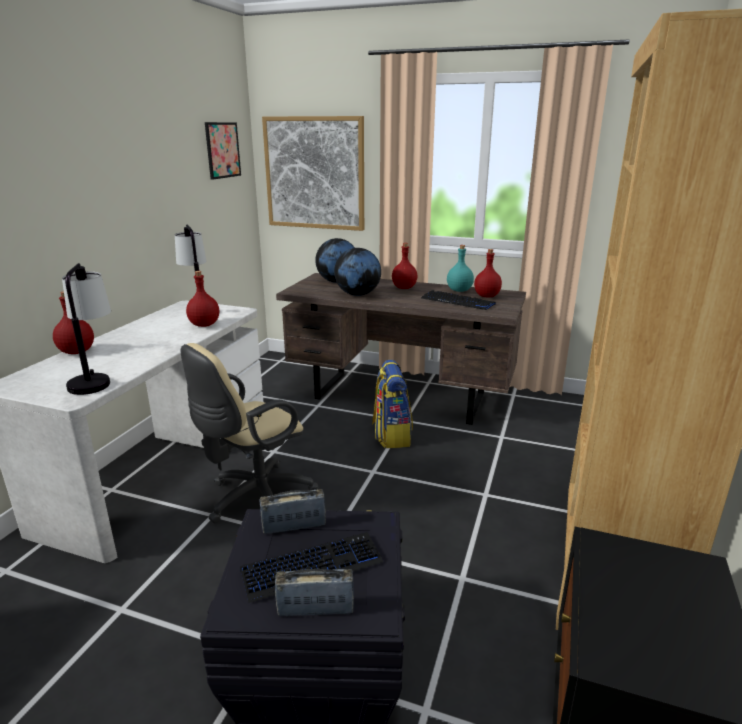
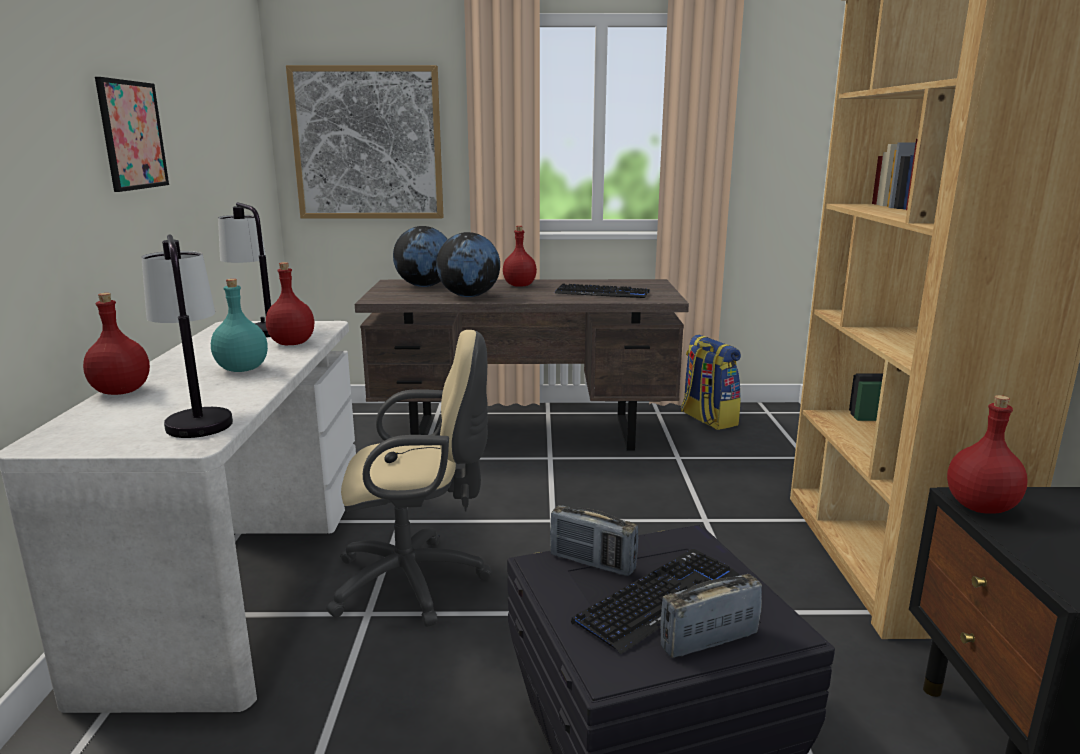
camera: 20 degrees left, 5 degrees down
(222, 150) = (242, 107): picture -> picture (132, 135)
(255, 499) = (417, 582): beige office chair -> beige office chair turned 120 degrees counterclockwise
(294, 526) = (592, 563): radio -> radio turned 120 degrees counterclockwise
(391, 435) = (545, 476): backpack -> backpack (707, 419)
(459, 290) = (590, 283): turquoise bottle -> turquoise bottle (243, 369)
(486, 296) = (628, 286): red bottle -> red bottle (979, 507)

